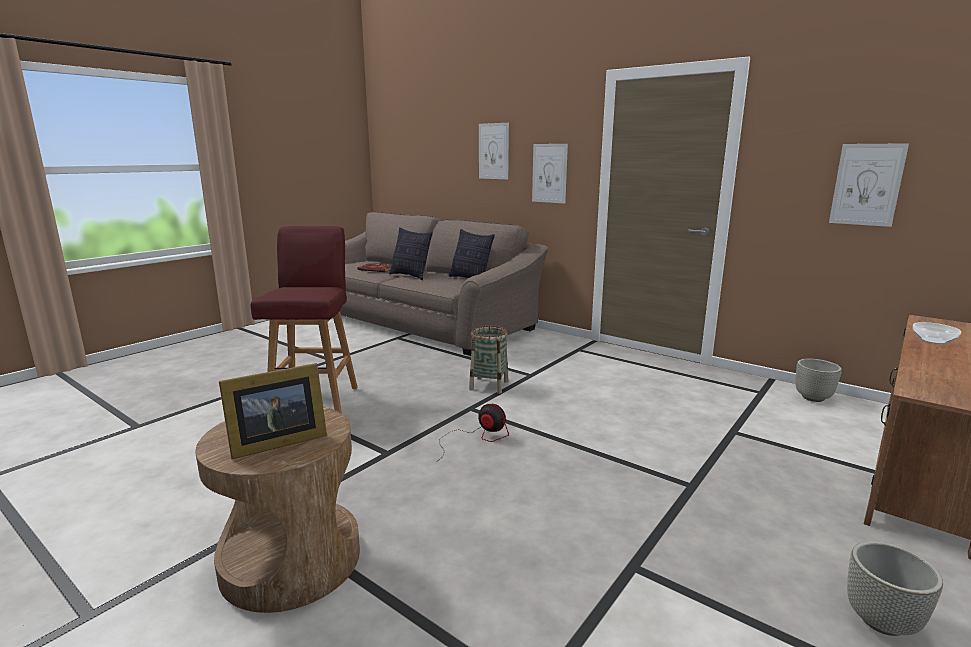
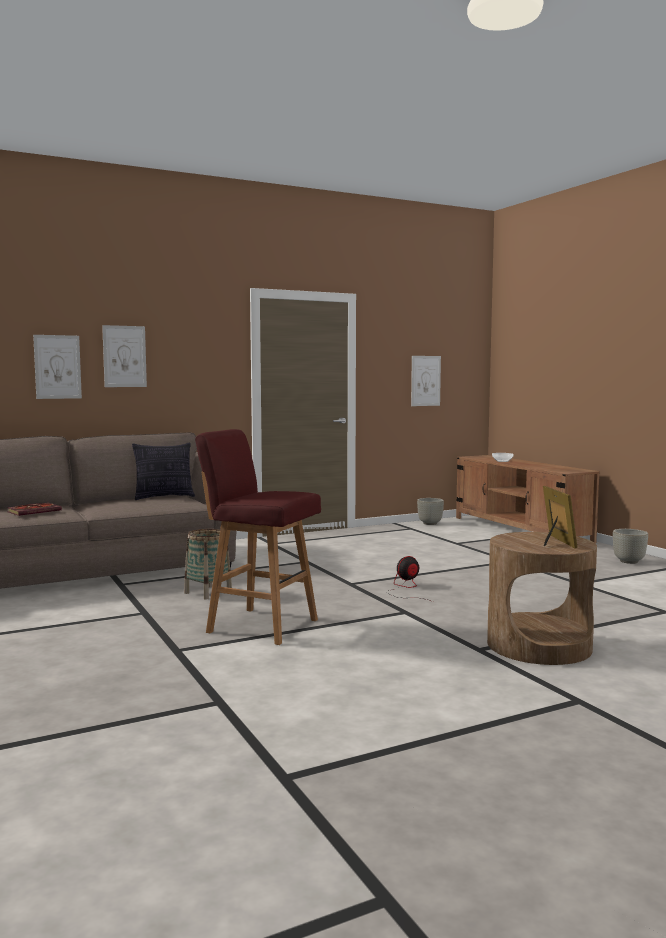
camera: 65 degrees left, 10 degrees down
(411, 276) = (98, 507): pillow -> none
(489, 385) = (311, 573): basket -> basket (208, 592)
(549, 173) = (198, 379): picture -> picture (57, 367)

